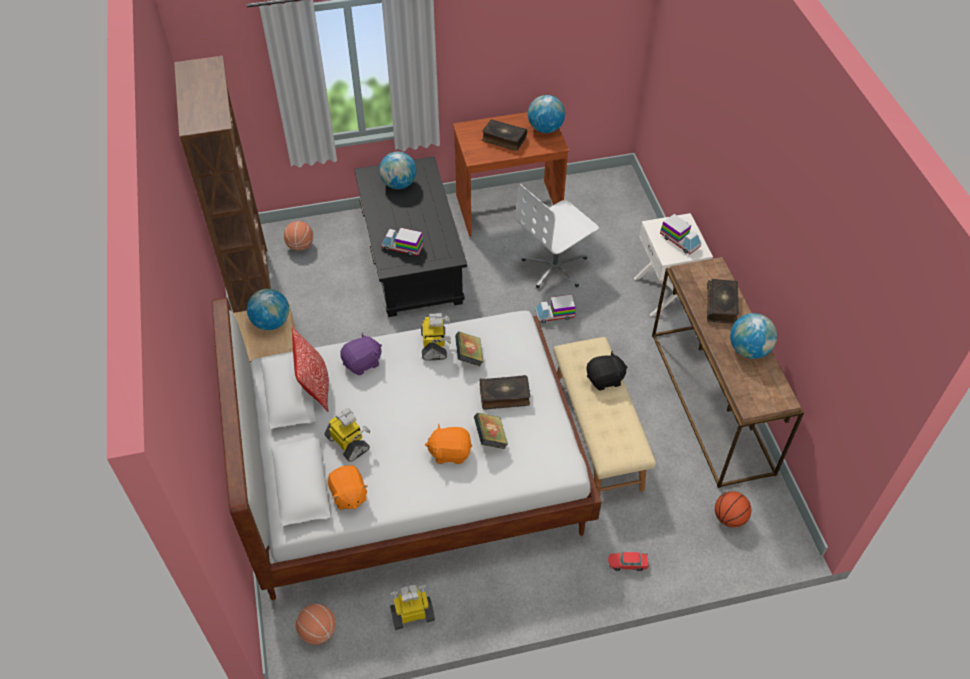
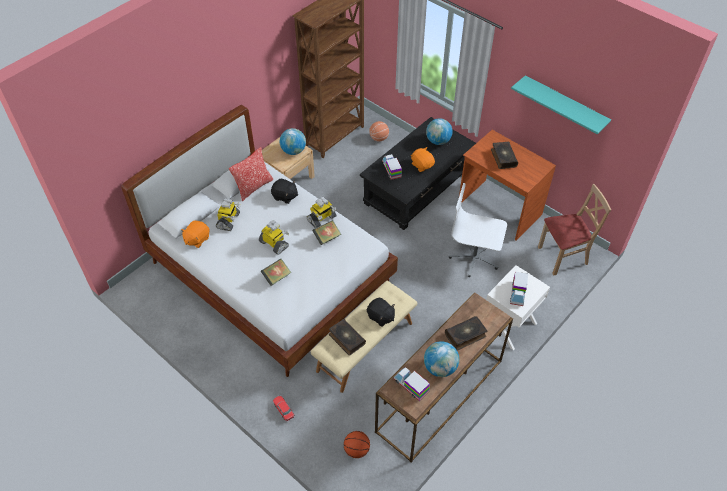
camera: 55 degrees right, 0 degrees up
(318, 632) = (148, 291): basketball -> none
(362, 363) = (285, 196): purple plush toy -> black plush toy
(412, 614) = (183, 325): toy robot -> toy robot (274, 244)
(450, 452) = (254, 265): orange plush toy -> orange plush toy (422, 165)
(504, 396) = (312, 268): book -> book (346, 339)
(543, 29) = (564, 106): none -> turquoise shelf
(545, 128) = (534, 171): globe -> none
(555, 315) = (436, 278): toy truck -> toy truck (411, 386)
(613, 199) = (563, 256): none -> beige chair

